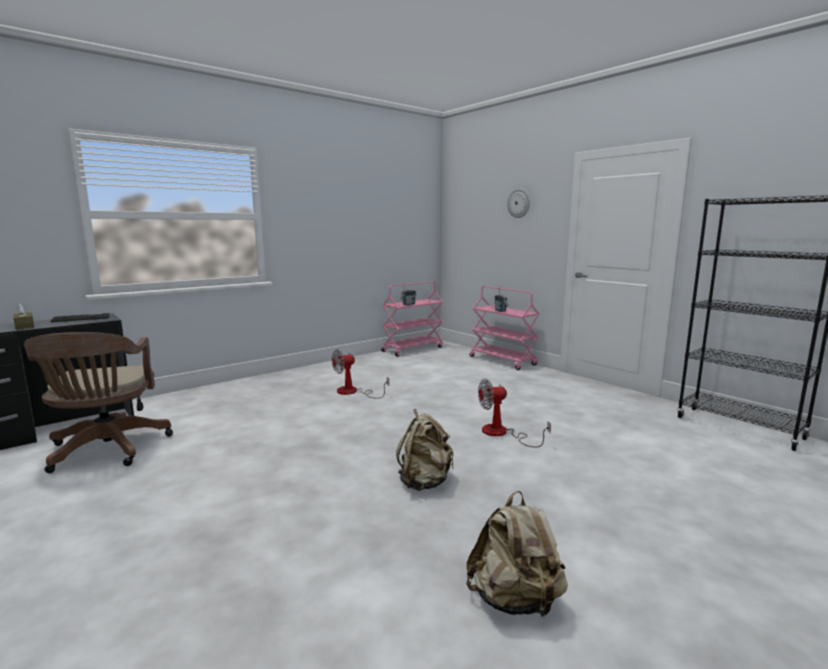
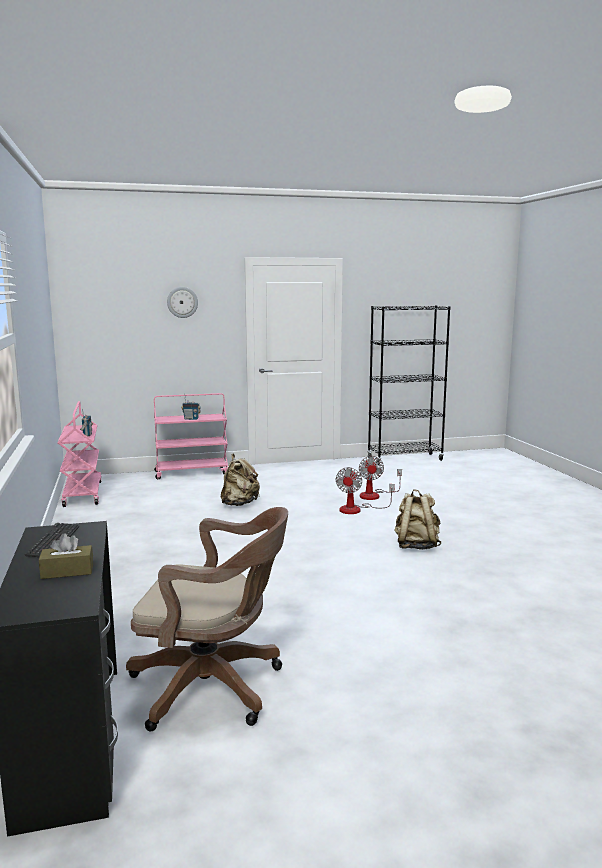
camera: 65 degrees left, 0 degrees up
(353, 392) = (190, 540): fan -> fan (374, 495)
(515, 600) = (552, 550): beige backpack -> beige backpack (239, 504)

